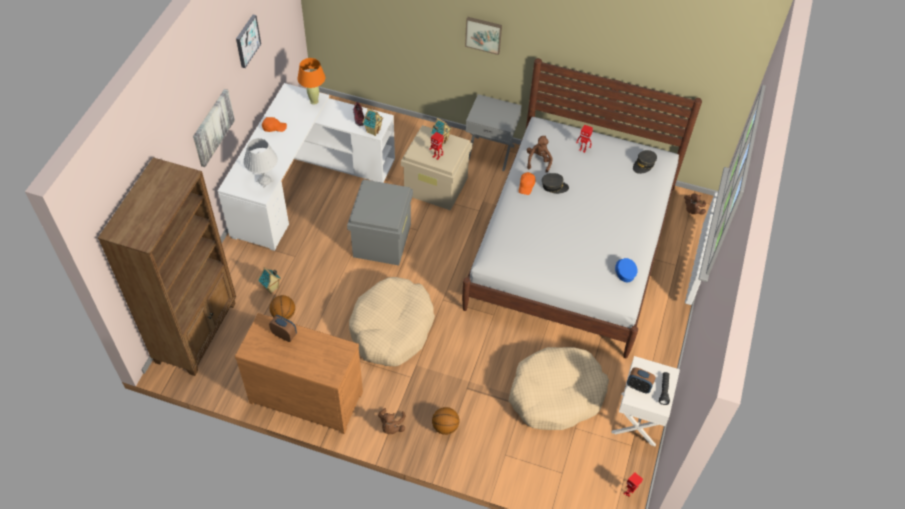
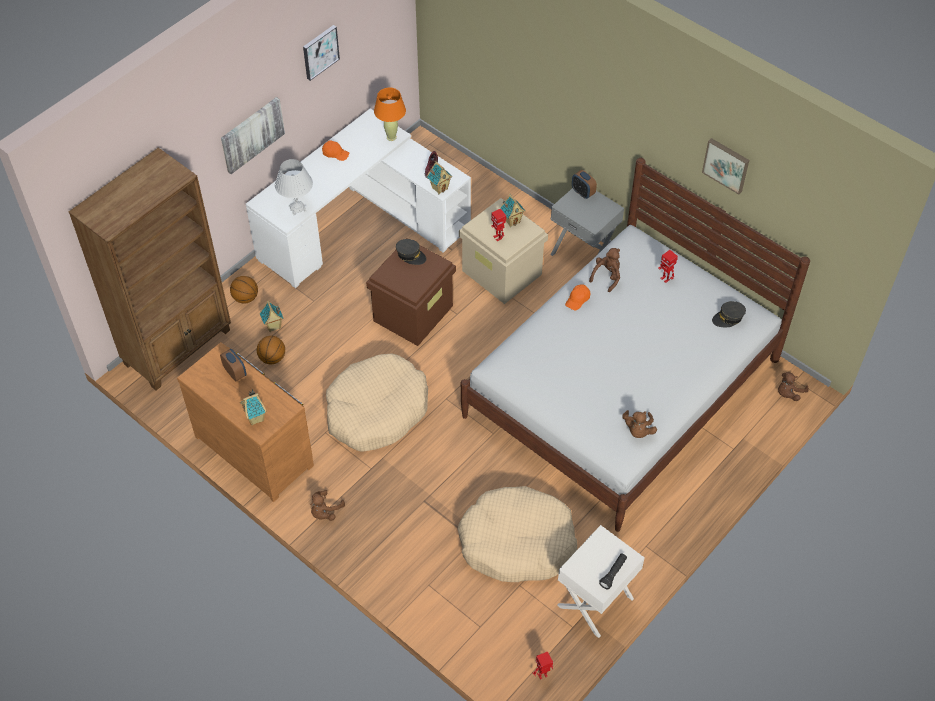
camera: 25 degrees right, 0 degrees up
(322, 367) = (256, 418): none -> toy house
(382, 240) = (413, 312): grey storage box -> brown storage box
(445, 426) = (380, 532): basketball -> basketball (245, 298)
(483, 34) = (590, 113): picture -> picture (726, 165)
(554, 186) = (609, 310): grey cap -> grey cap (411, 255)
(624, 272) = (638, 430): blue cap -> brown plush toy
(638, 386) = (587, 559): alarm clock -> alarm clock (583, 192)

